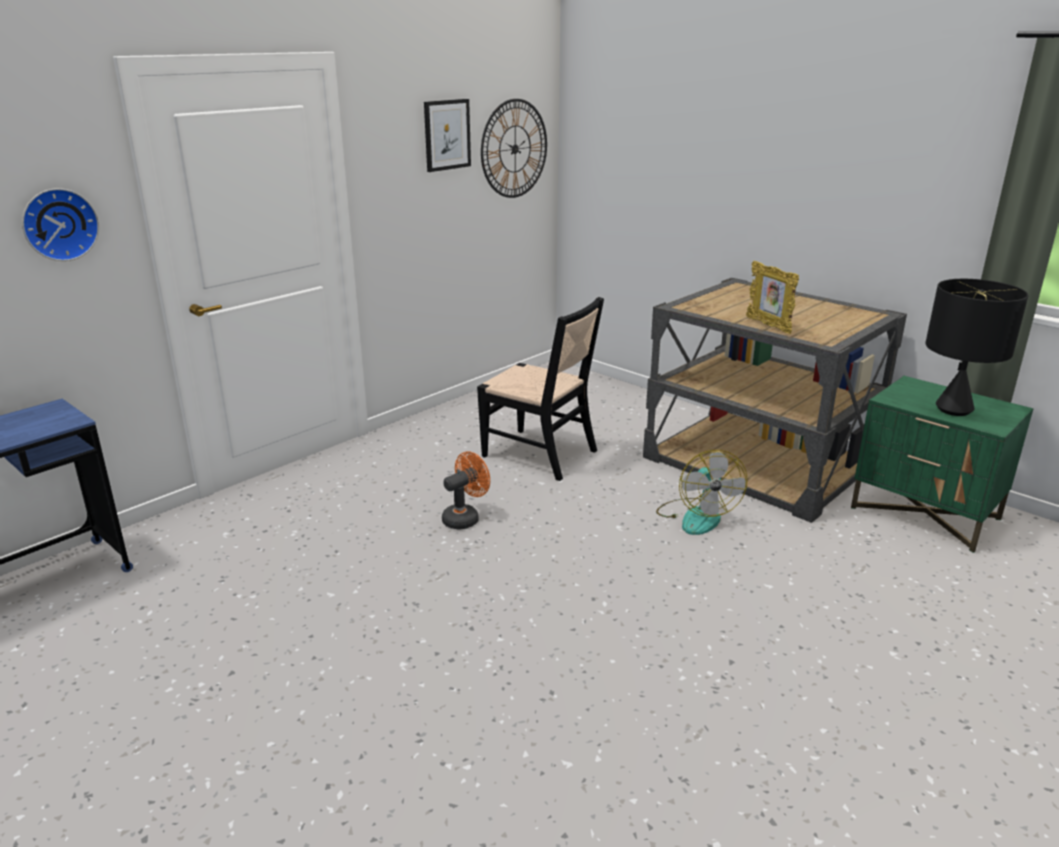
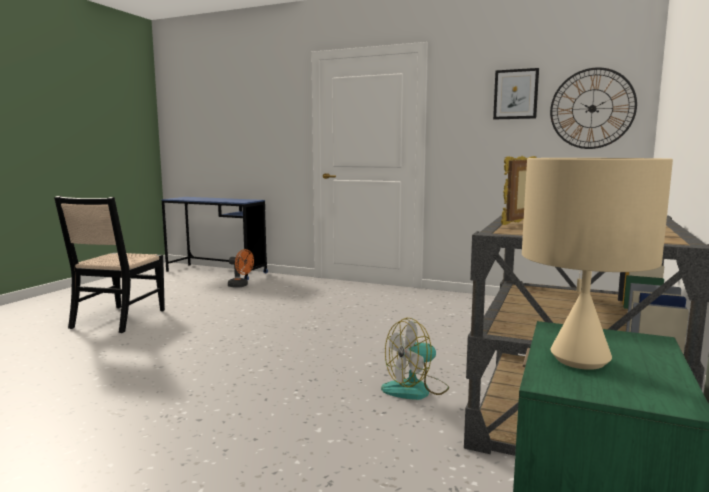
camera: 70 degrees right, 15 degrees down
(59, 224) = (279, 124): wall clock -> none
(465, 518) = (341, 322): orange fan -> orange fan (240, 285)
(539, 454) = (452, 327): chair -> chair (119, 319)
(953, 410) = (580, 360): black table lamp -> beige table lamp

